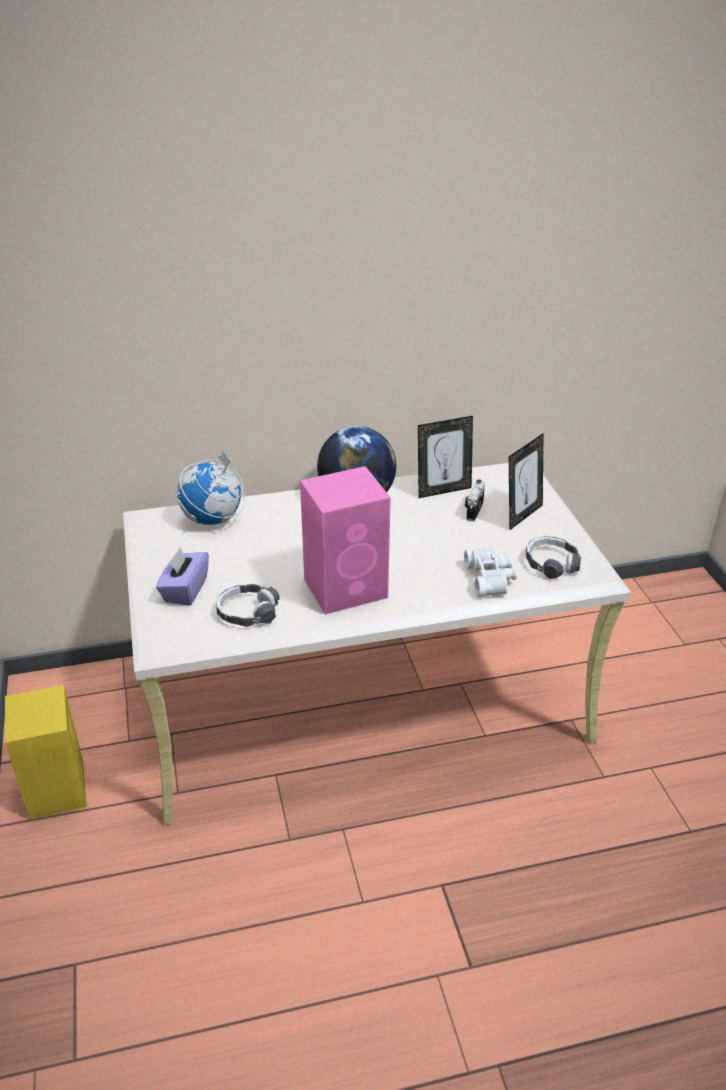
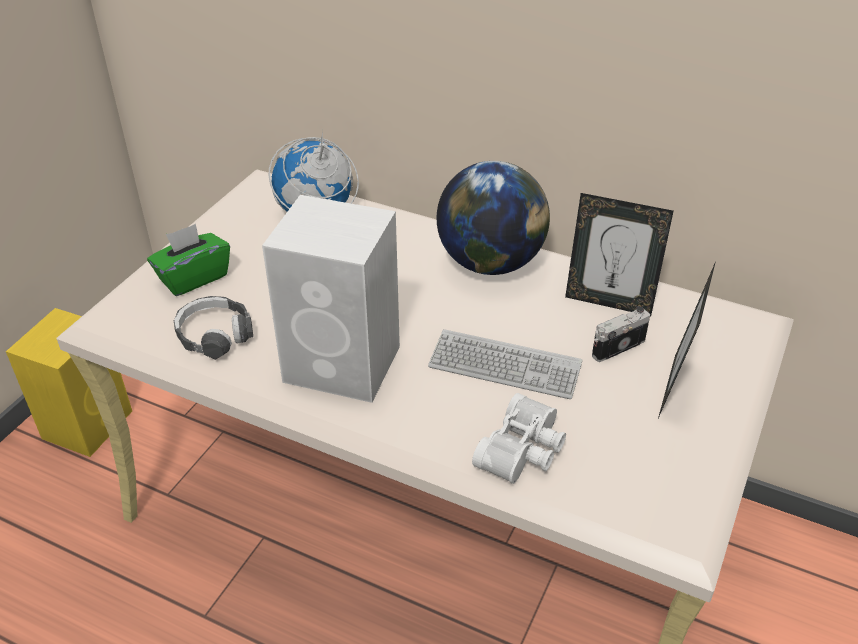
camera: 40 degrees right, 5 degrees up
(185, 590) = (193, 277): purple tissue box -> green tissue box
(347, 588) = (345, 364): pink speaker -> white speaker
(432, 546) = (504, 366): none -> keyboard
(522, 515) = (674, 388): picture frame -> picture frame turned 120 degrees clockwise
(551, 563) = (632, 478): headphones -> none

